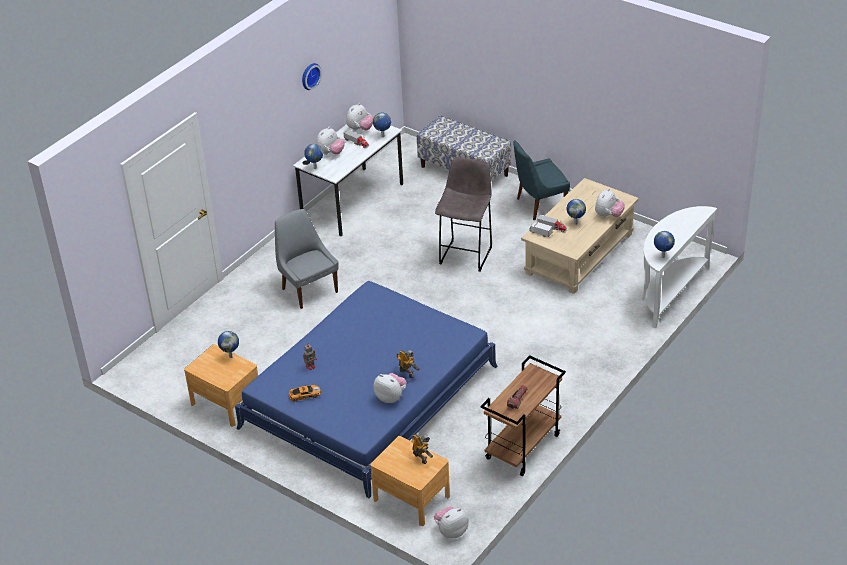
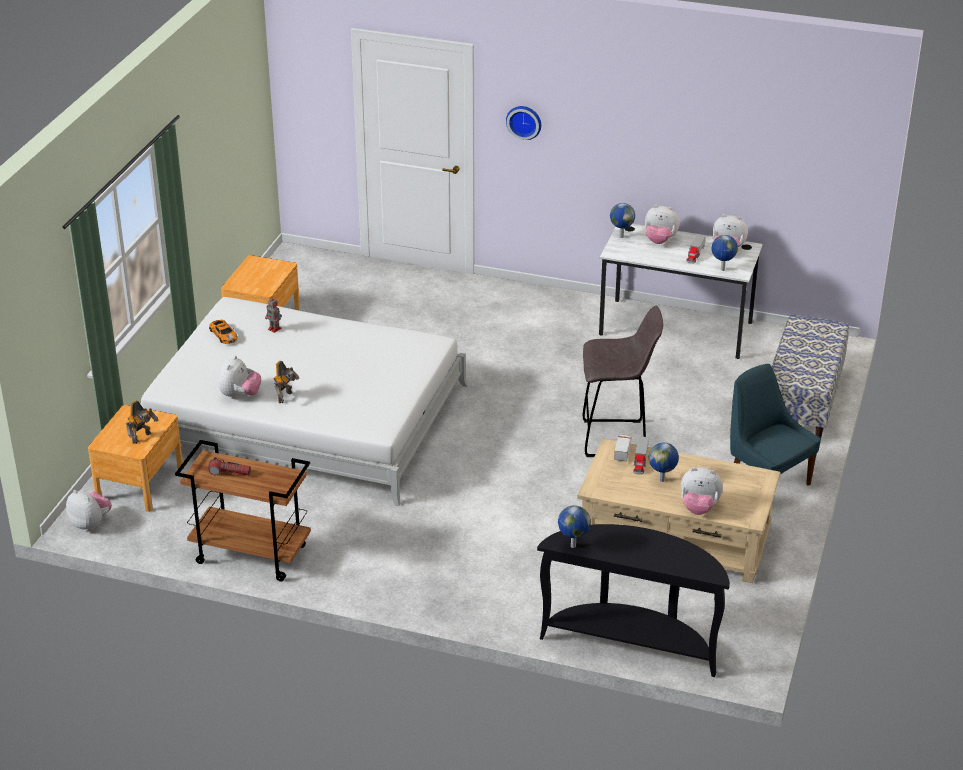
camera: 70 degrees right, 5 degrees down
(231, 356) = (279, 277): globe -> none
(308, 289) = (483, 334): grey chair -> none
(309, 75) = (678, 128): wall clock -> wall clock (524, 121)
(369, 396) = (305, 418): blue bed -> white bed
(669, 292) = (632, 642): white console table -> black console table

